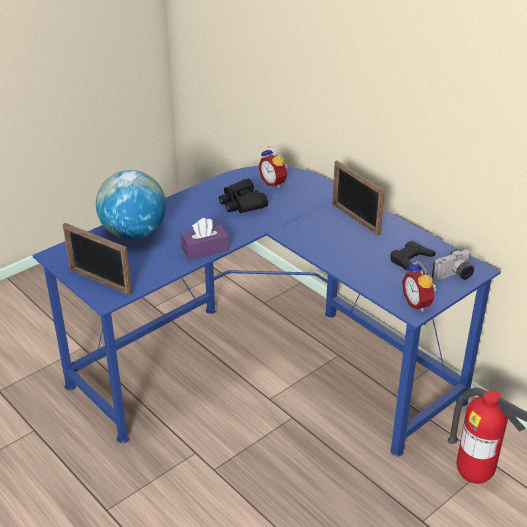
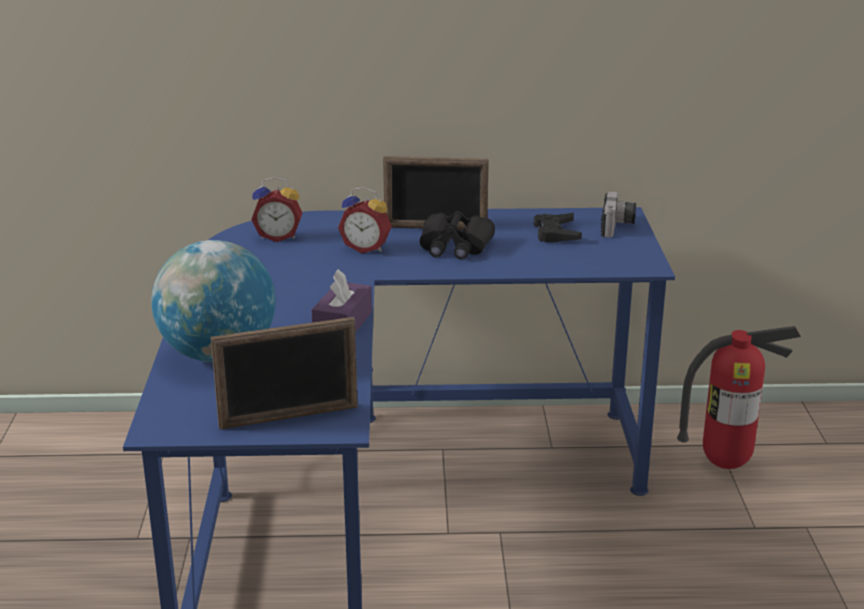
camera: 50 degrees left, 10 degrees down
(242, 203) = (285, 268): black binoculars -> black binoculars (454, 247)
(418, 303) = (638, 259): alarm clock -> alarm clock (366, 248)

